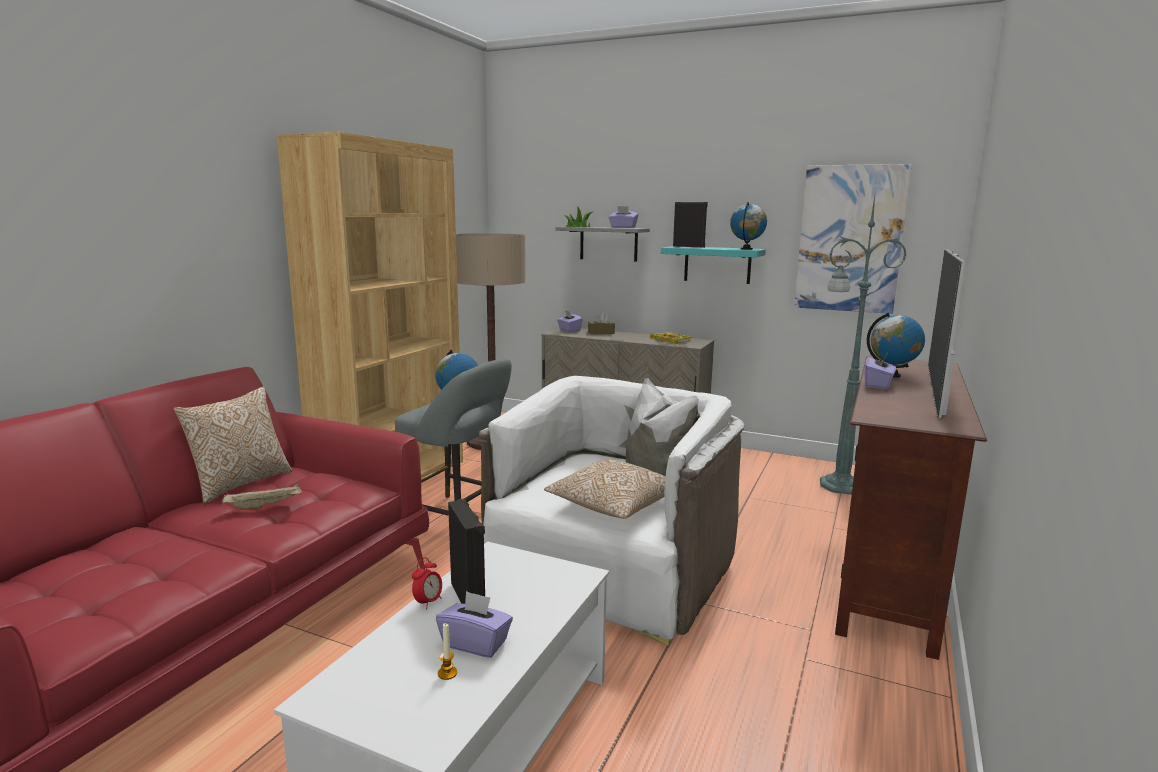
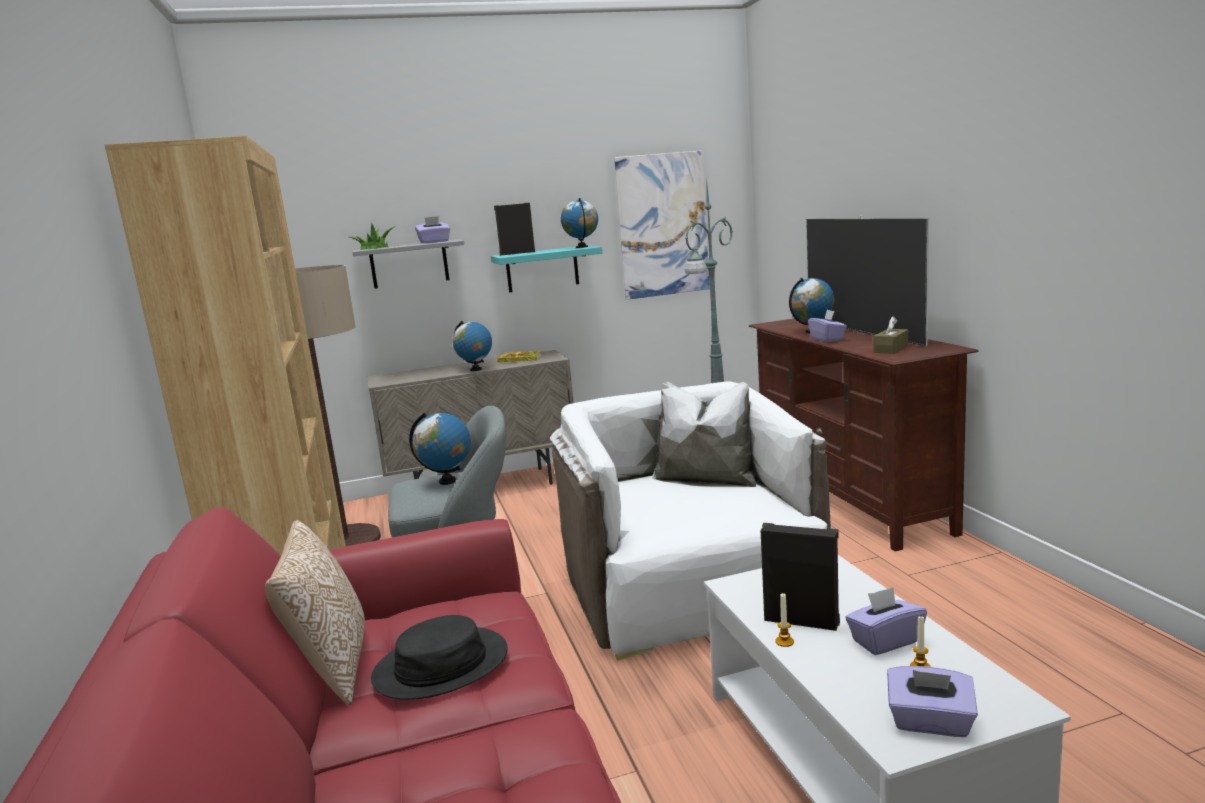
camera: 40 degrees left, 0 degrees up
(265, 506) = (441, 665): beige tray -> black hat
(428, 602) = (784, 642): alarm clock -> candle
(569, 330) = (387, 377): purple tissue box -> purple tissue box (930, 723)
(601, 333) = (431, 371): brown tissue box -> brown tissue box (891, 349)
(612, 506) = (730, 511): pillow -> none
(625, 339) = (475, 369): none -> globe

